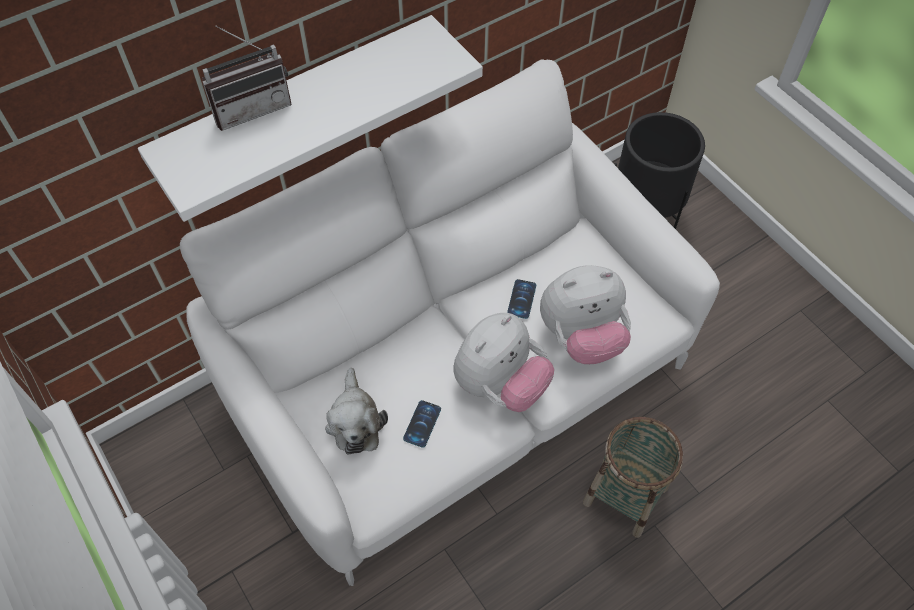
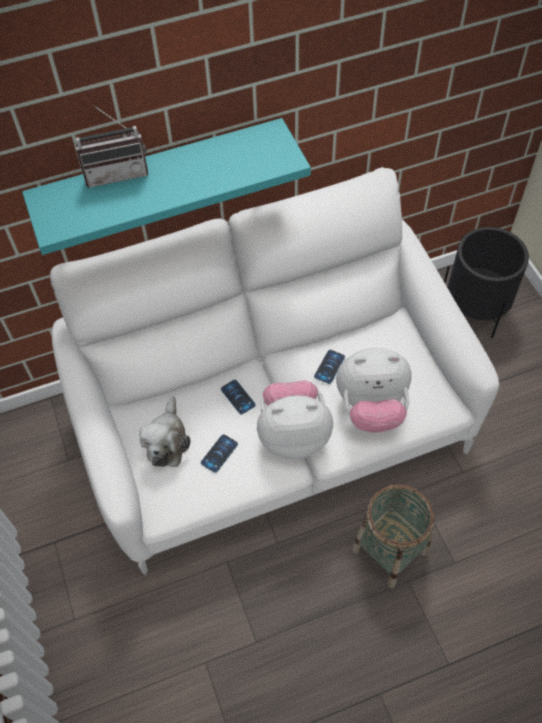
camera: 15 degrees right, 0 degrees up
(298, 107) = (160, 178): white shelf -> turquoise shelf
(425, 354) = (238, 397): none -> phone
(500, 384) = (293, 434): plush toy -> plush toy turned 150 degrees counterclockwise

